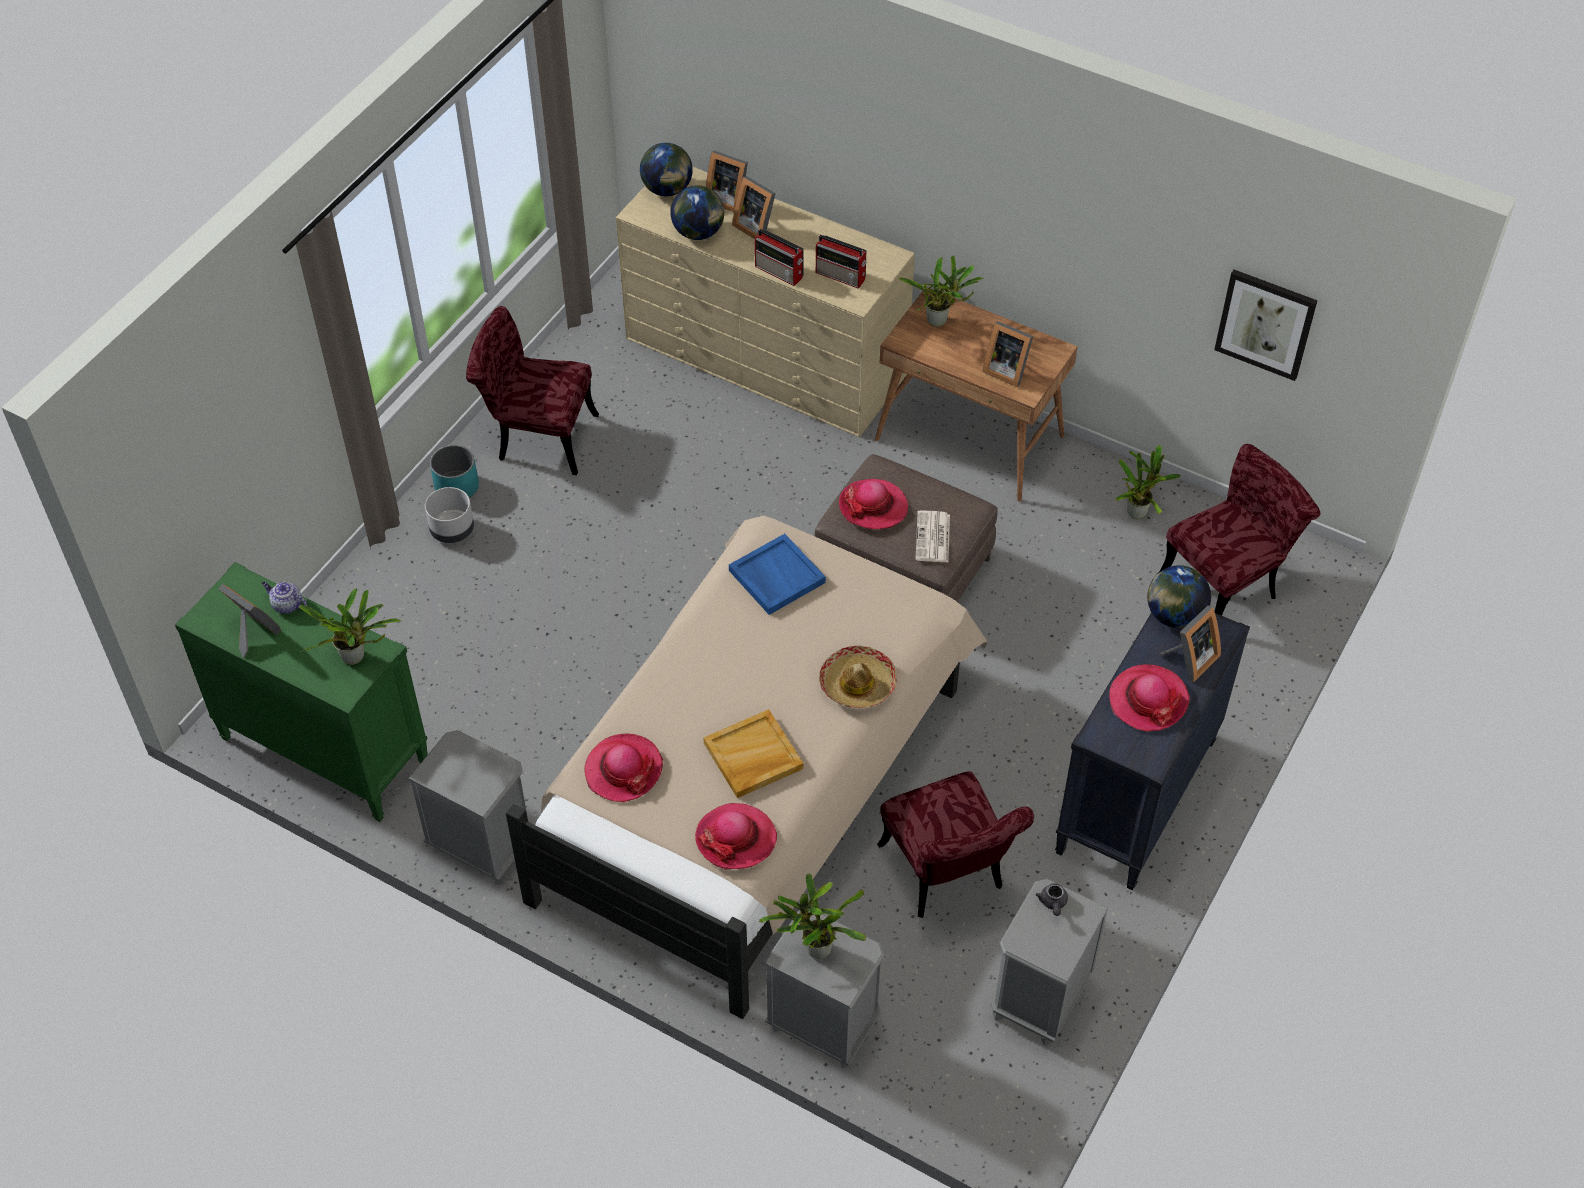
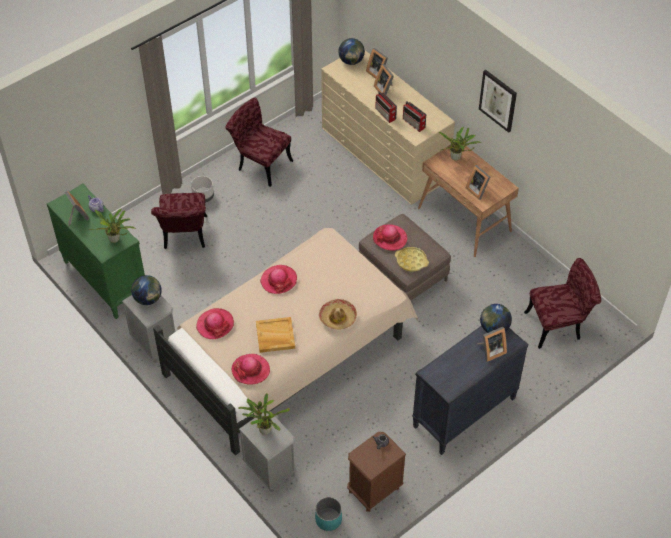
camera: 20 degrees right, 0 degrees up
(456, 487) = (213, 177): turquoise planter -> turquoise planter (328, 519)
(698, 233) = (356, 85): globe -> globe (148, 299)
(776, 576) = (323, 257): blue tray -> none
(933, 538) = (411, 261): newspaper -> yellow tray
(947, 876) = (357, 421): red chair -> red chair (185, 237)
(1039, 999) = (374, 490): grey nightstand -> brown nightstand
(1138, 511) = (531, 278): potted plant -> none
(1148, 700) = (461, 363): hat -> hat (278, 280)
(1265, 323) = (598, 200): picture -> picture (498, 100)

